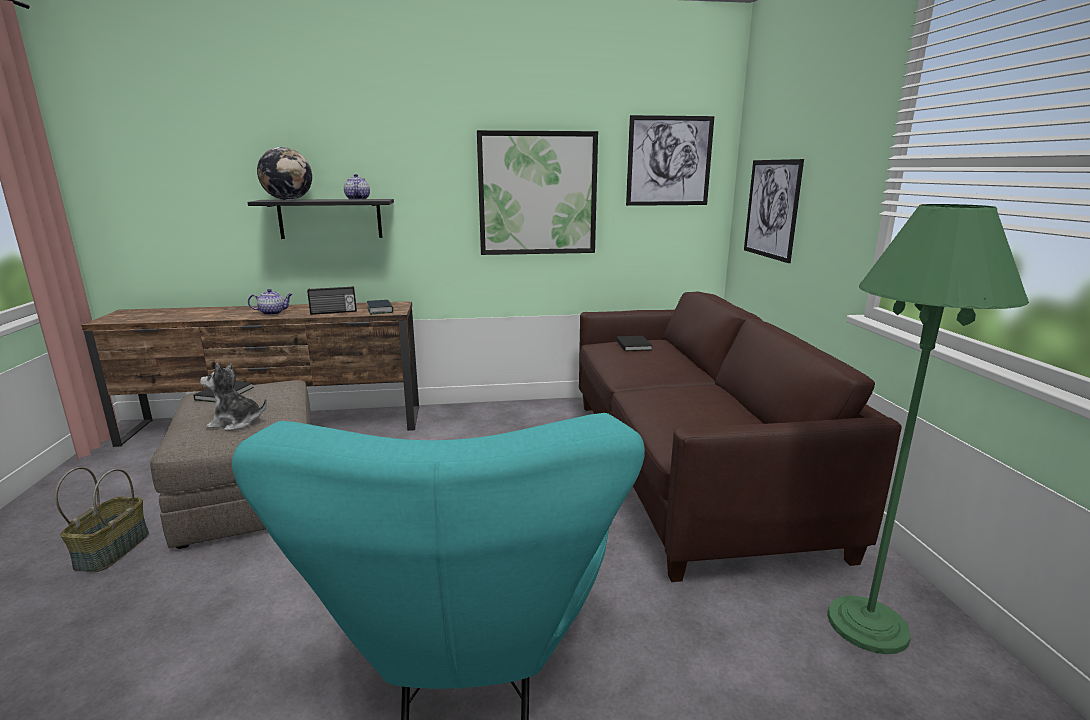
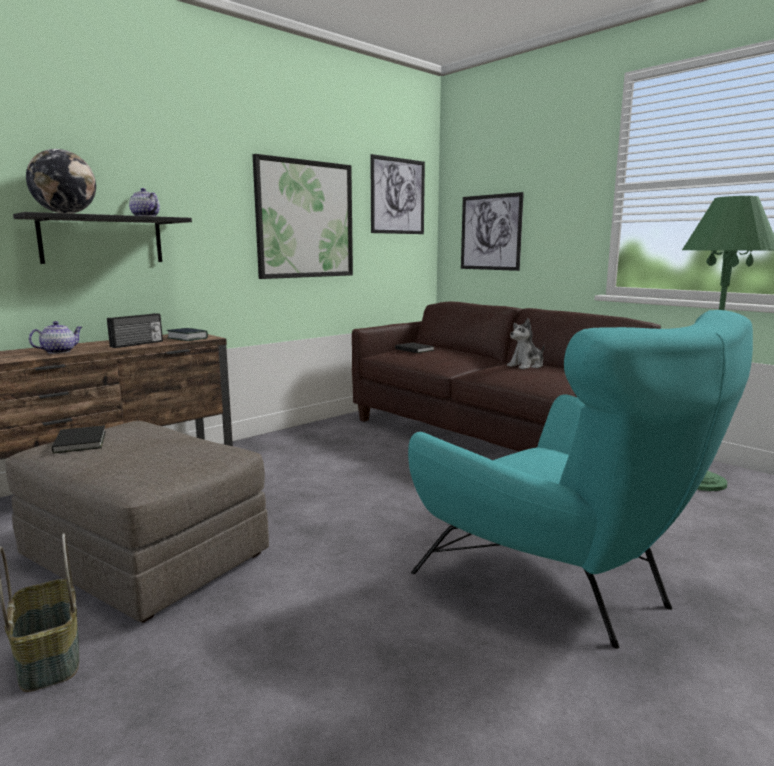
camera: 35 degrees left, 5 degrees down
(236, 422) = (165, 456): plush toy -> plush toy (526, 366)

